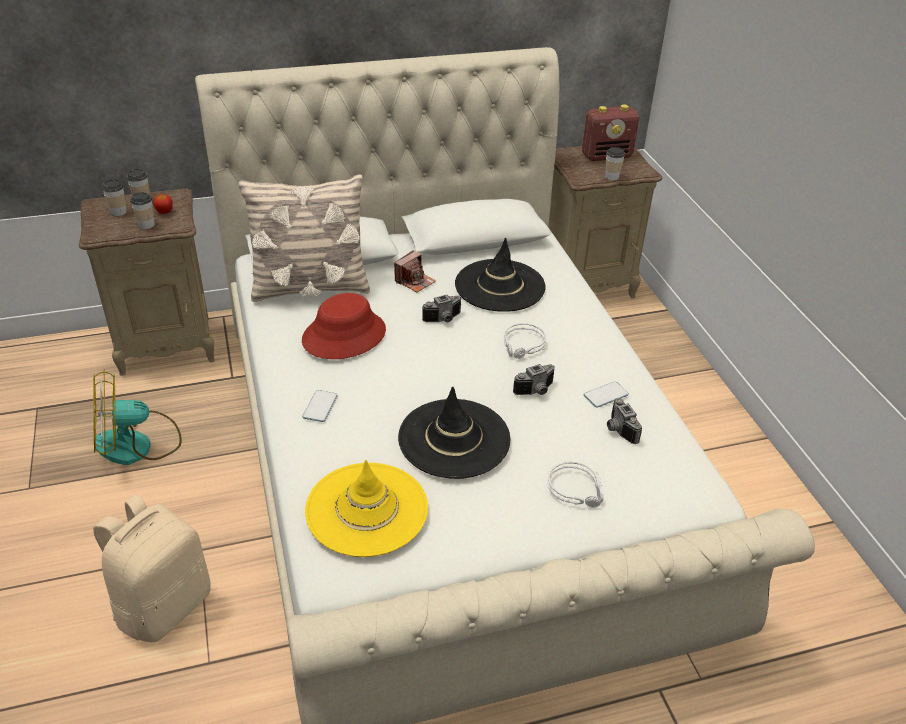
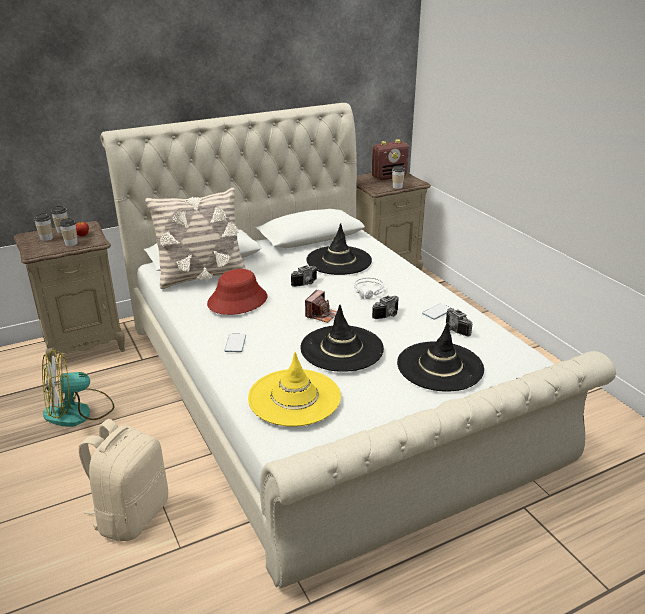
camera: 10 degrees left, 10 degrees down
(415, 281) = (277, 265): camera -> camera (321, 315)
(577, 489) = (440, 366): grey headphones -> black hat

